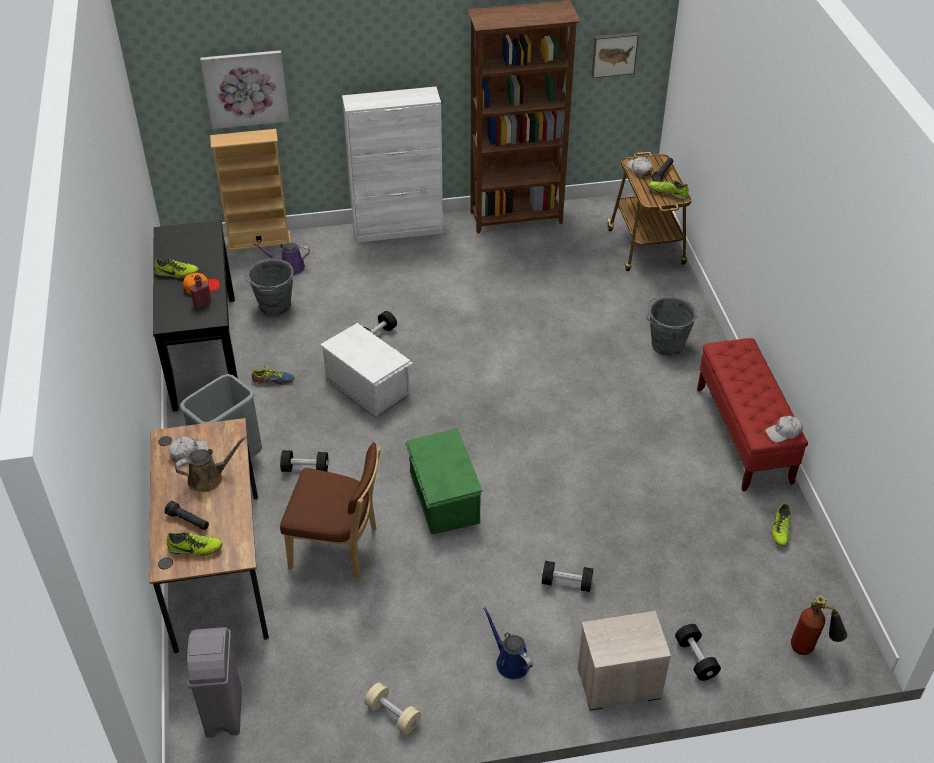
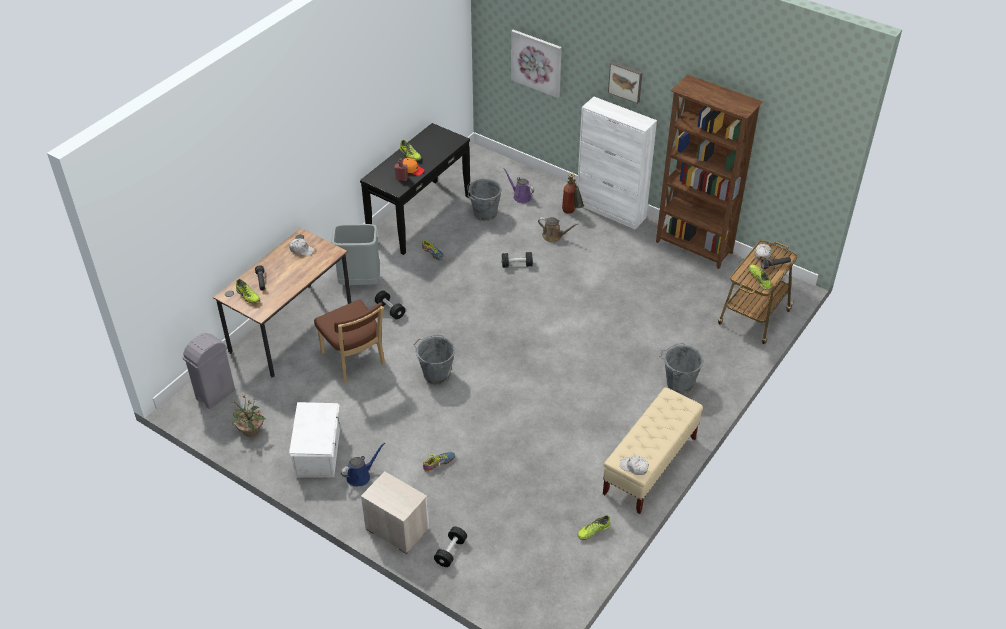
camera: 45 degrees right, 0 degrees up
(209, 478) = (294, 268): brown watering can -> brown watering can (553, 236)
(259, 241) = (524, 171): beige bookcase -> none
(324, 716) = (251, 431): none -> potted plant
(368, 384) = (477, 288): white storage box -> white storage box (319, 452)
(393, 714) = (279, 454): beige dumbbell -> none
(443, 499) = (436, 374): green storage box -> grey bucket
(510, 661) = (360, 476): blue watering can -> blue watering can turned 45 degrees clockwise
(566, 583) = (439, 463): black dumbbell -> shoe
(614, 53) = (793, 158): picture -> picture (626, 81)
(743, 435) = (650, 466): red bench -> beige bench
(811, 648) = (519, 600): fire extinguisher -> fire extinguisher (572, 213)

